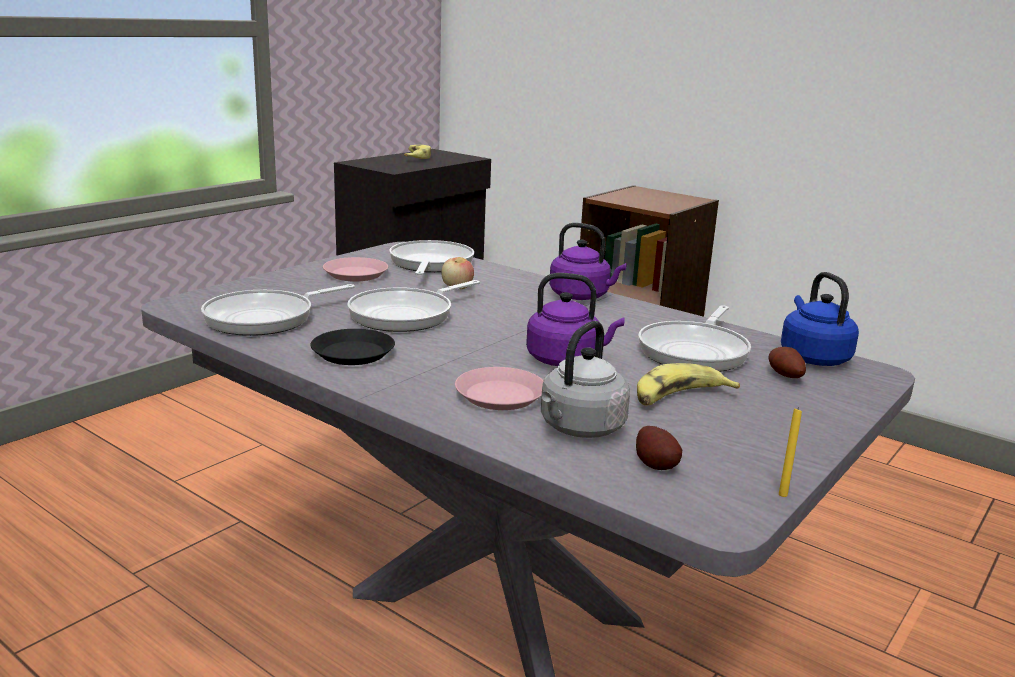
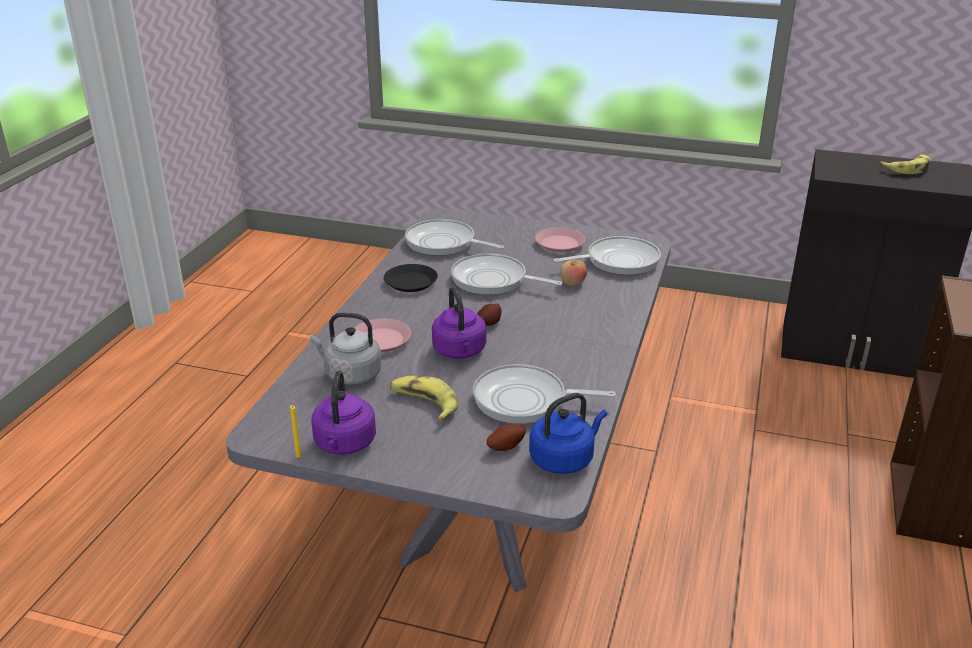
camera: 70 degrees right, 10 degrees up
(582, 296) = (610, 334): purple kettle -> purple kettle (344, 444)
(657, 464) = (315, 407): potato -> potato (488, 323)

